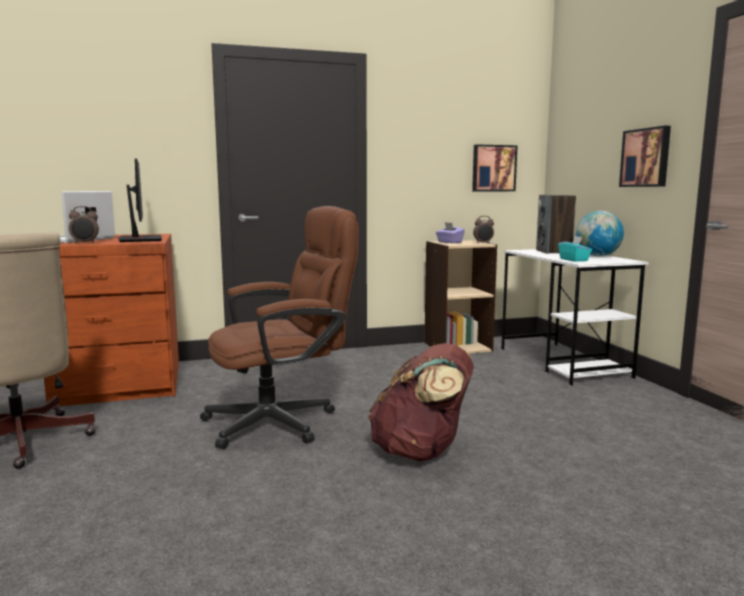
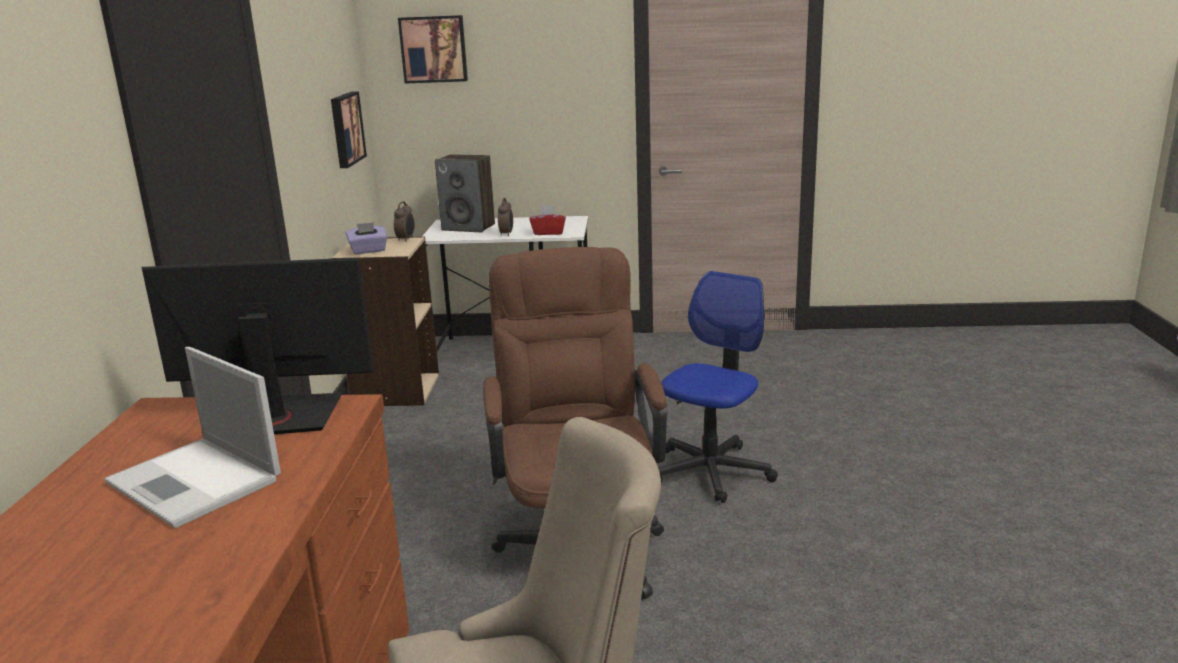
camera: 70 degrees left, 10 degrees up
(85, 243) = (314, 460): alarm clock -> alarm clock (506, 234)
(421, 452) = (711, 471): brown backpack -> office chair
(574, 260) = (548, 232): turquoise tissue box -> red tissue box
(597, 256) = (528, 221): globe -> none
(646, 157) = (561, 105): picture -> picture (434, 49)

